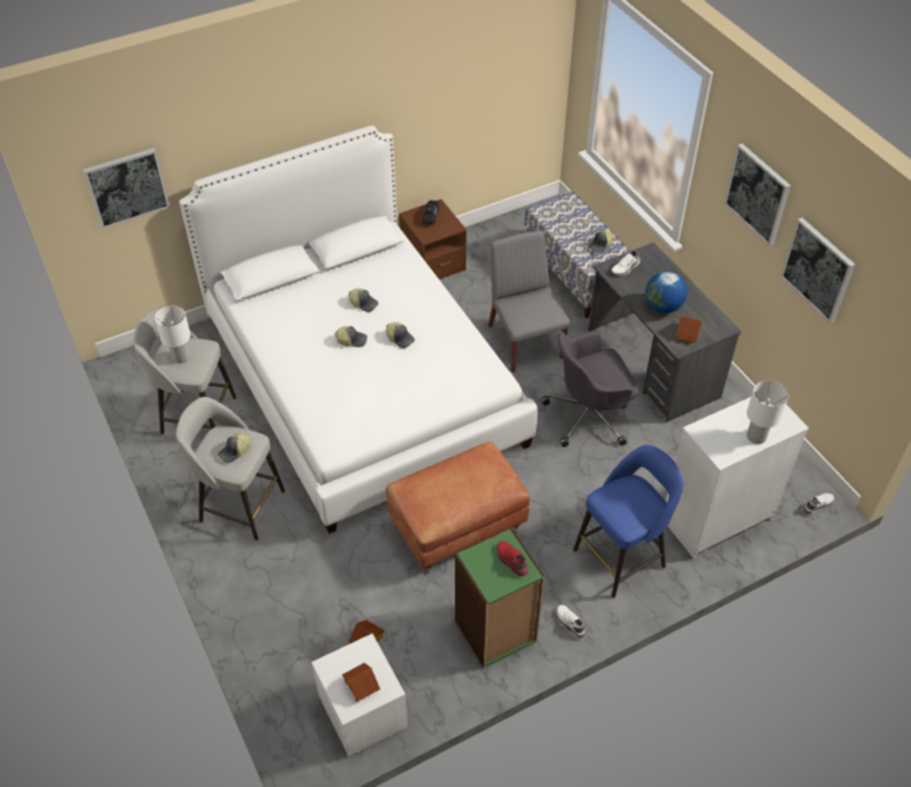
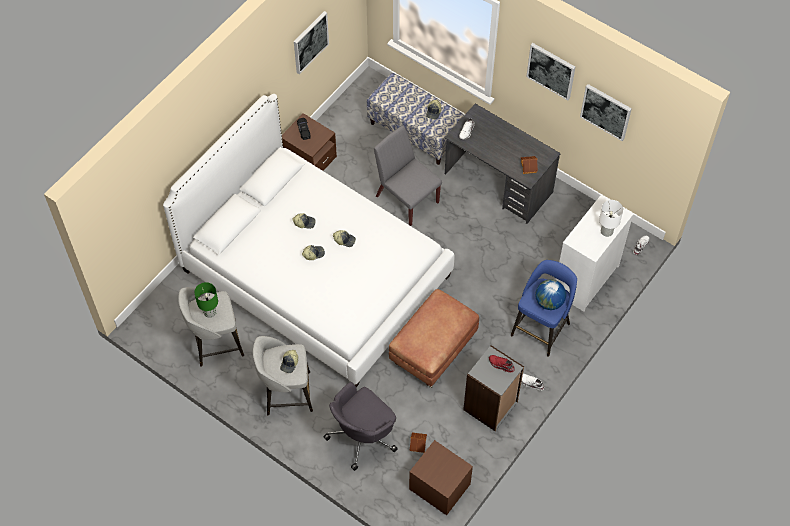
camera: 25 degrees left, 10 degrees up
(127, 187) = (131, 212): picture -> picture (310, 42)
(181, 357) = (210, 312): white table lamp -> green table lamp
(360, 685) = (445, 472): toy house -> none
(363, 712) = (439, 487): white nightstand -> brown nightstand
(496, 631) = (491, 406): green bookcase -> grey bookcase
(589, 416) = (476, 238): grey office chair -> grey office chair (362, 436)
(663, 307) = (504, 153): globe -> globe (549, 302)

